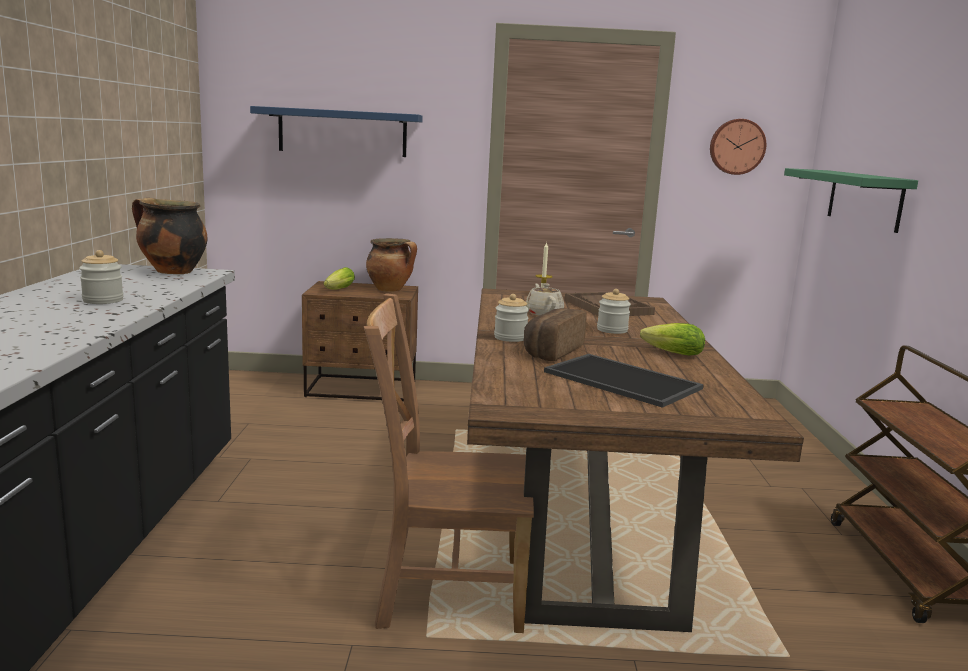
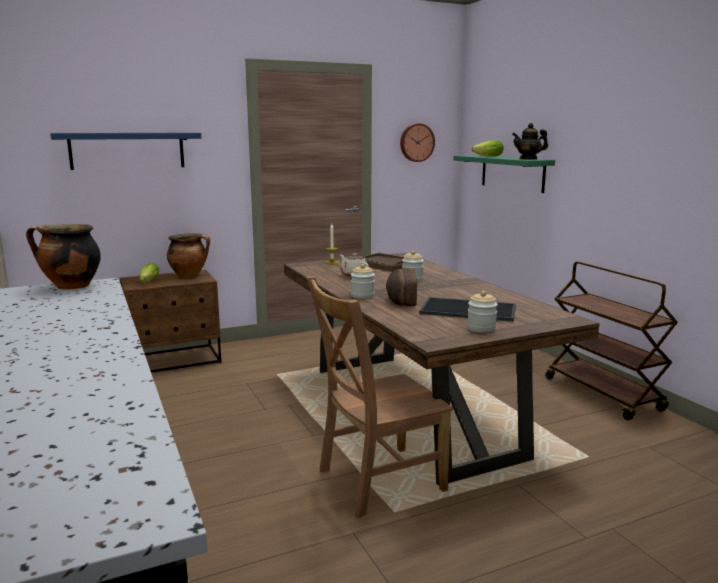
camera: 25 degrees left, 0 degrees up
(103, 300) = (70, 319): jar -> jar (481, 328)
(669, 353) = (466, 288): lettuce -> lettuce (486, 156)
(875, 176) = (528, 159): none -> teapot

